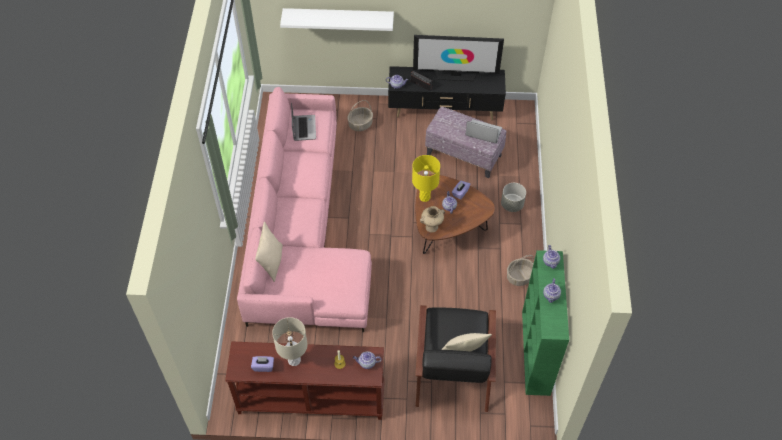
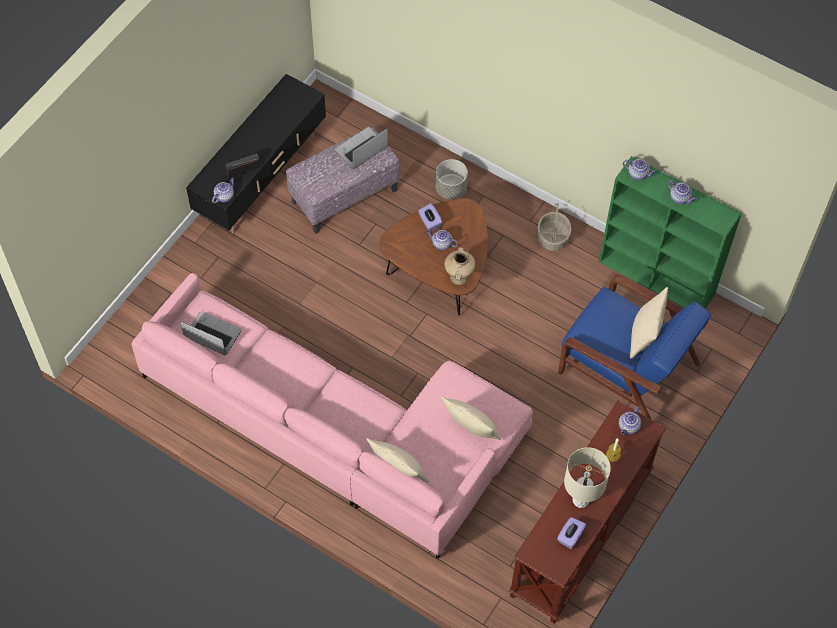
camera: 60 degrees left, 5 degrees up
(324, 285) = (470, 430): none -> beige pillow
(338, 18) = (125, 185): white shelf -> none
(360, 125) = (215, 280): basket -> none
(425, 197) = (411, 261): yellow table lamp -> none
(453, 366) = (626, 366): black armchair -> blue armchair
(455, 74) = (255, 126): television -> none

